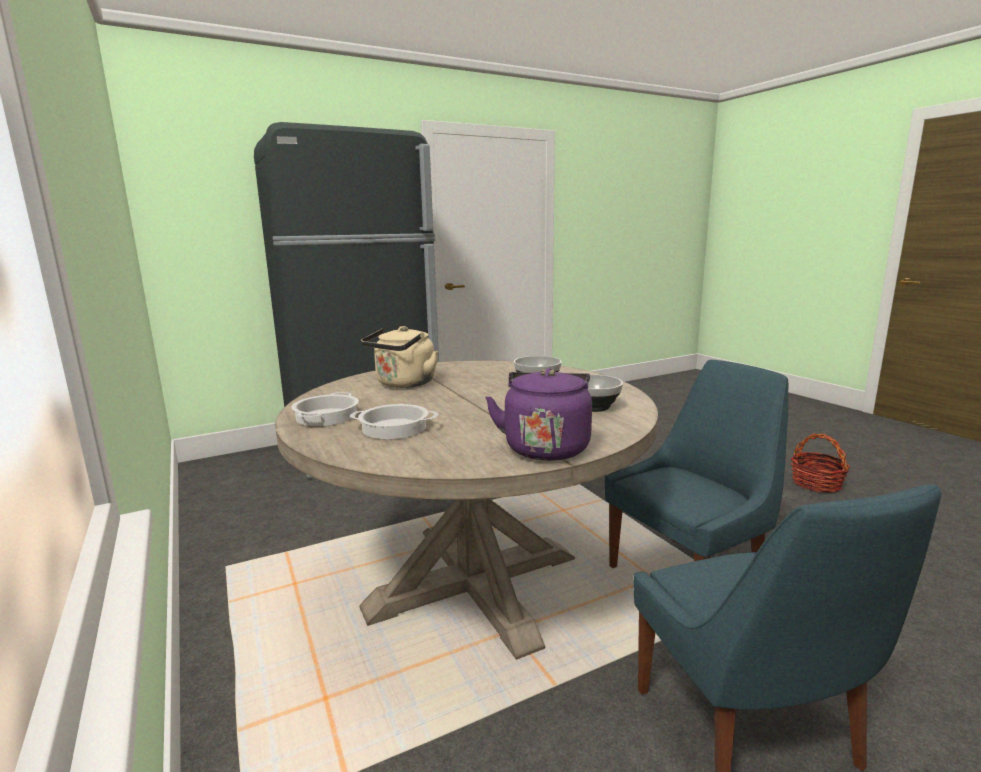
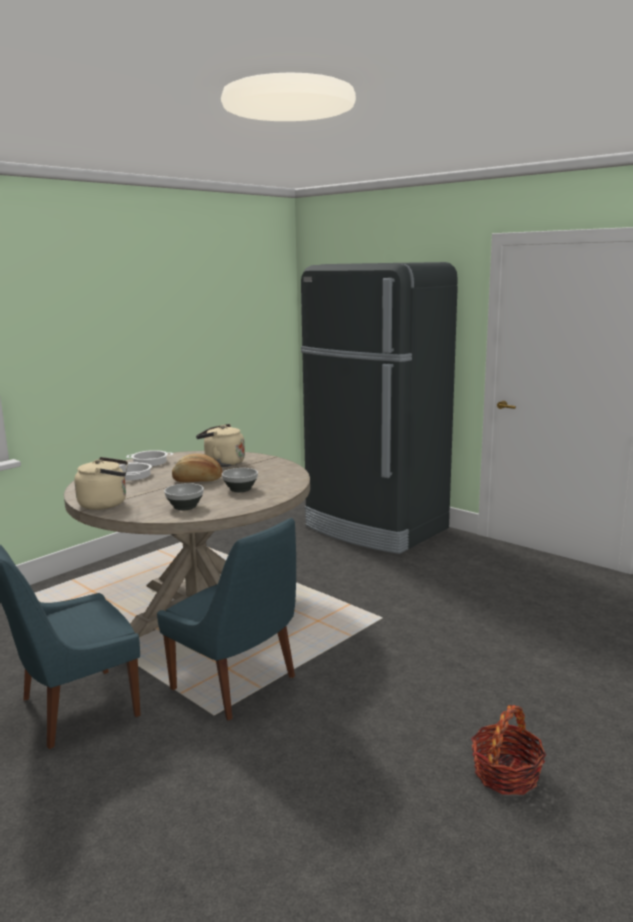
camera: 70 degrees right, 0 degrees up
(472, 397) = (197, 480): none -> bread
(546, 447) = (106, 504): purple kettle -> beige kettle

